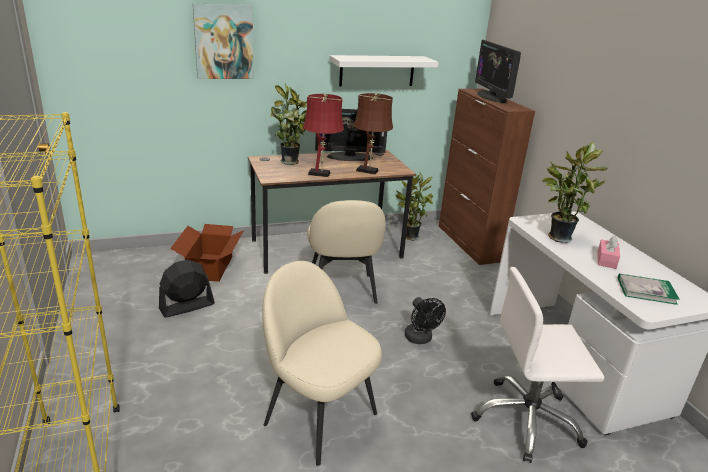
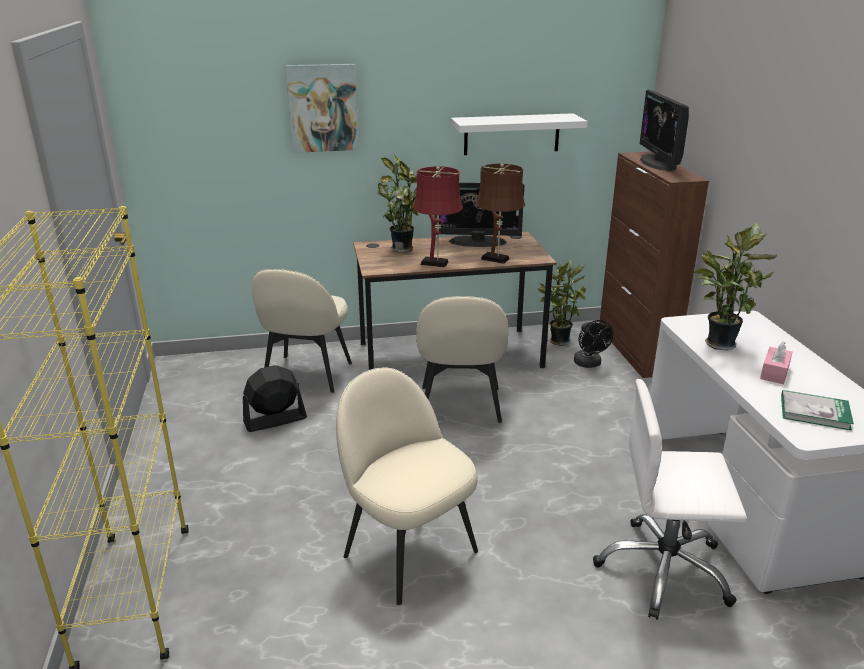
camera: 10 degrees right, 0 degrees up
(209, 267) = (306, 375): cardboard box -> beige chair
(420, 339) = (547, 467): black fan -> black fan (589, 364)

